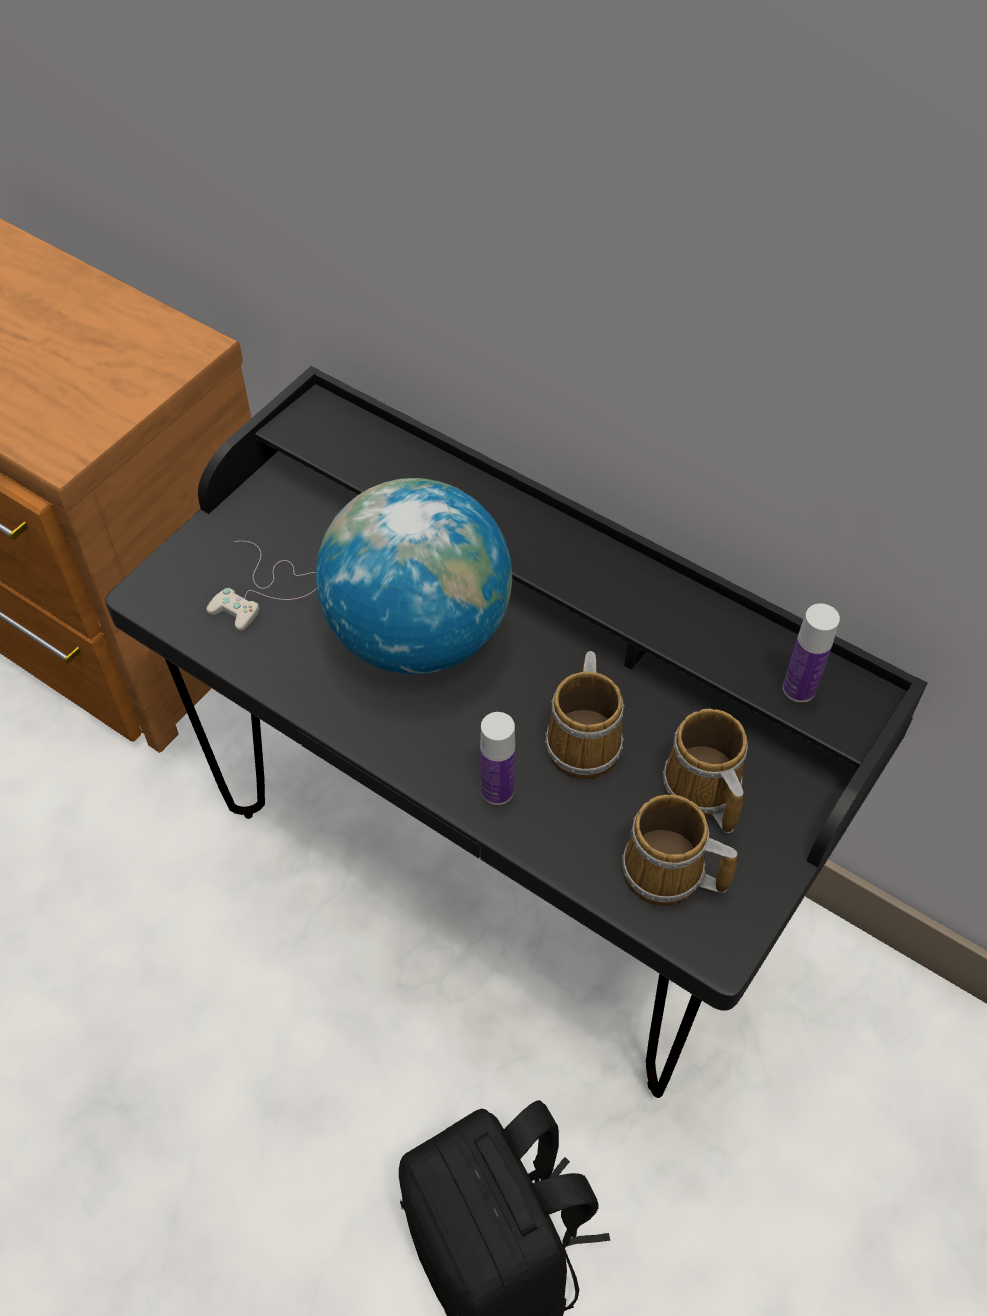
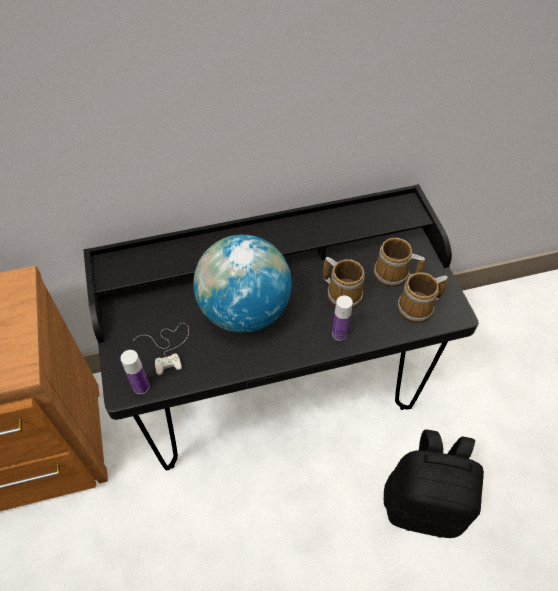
camera: 50 degrees left, 0 degrees up
(799, 689) = (389, 216): bottle -> bottle (141, 386)

